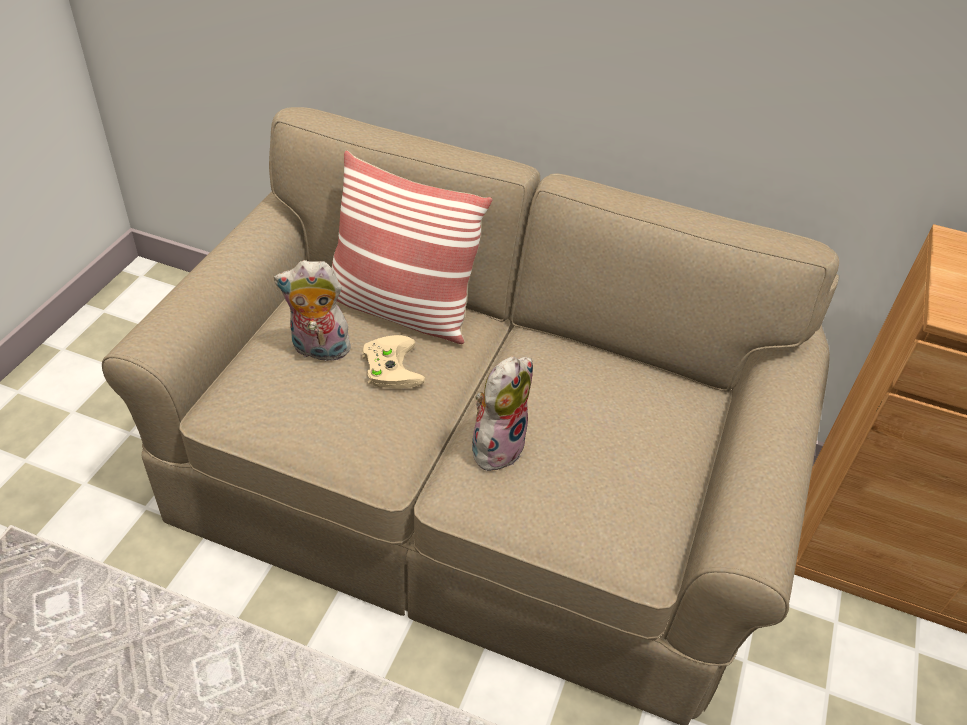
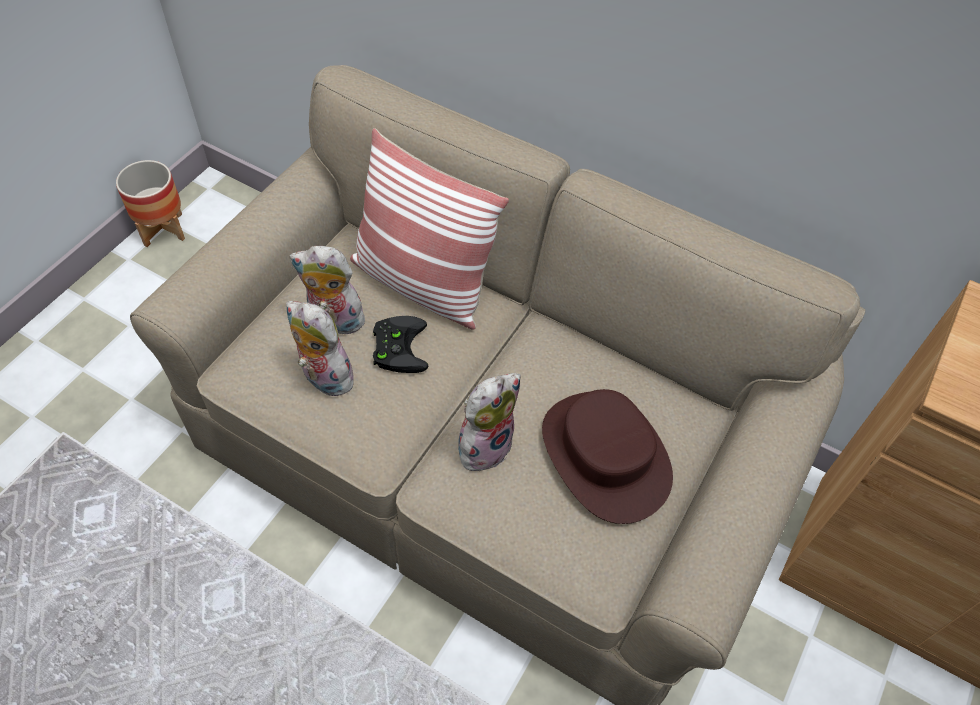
camera: 10 degrees right, 10 degrees up
(97, 318) = (163, 229): none -> planter
(317, 402) = (323, 377): none -> plush toy
(389, 365) = (398, 346): beige game controller -> black game controller
(619, 441) = (604, 456): none -> brown hat

